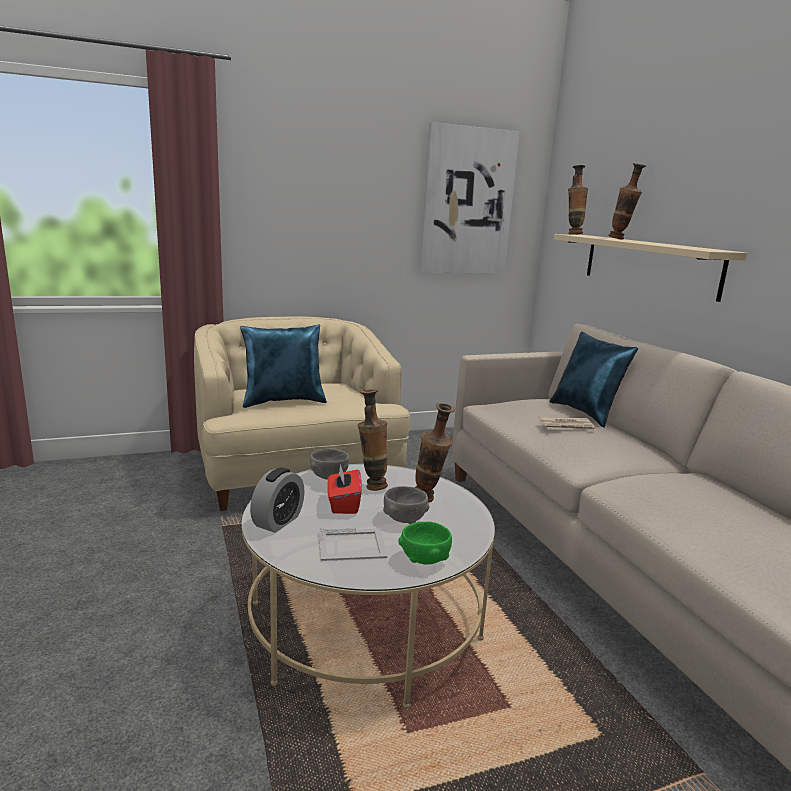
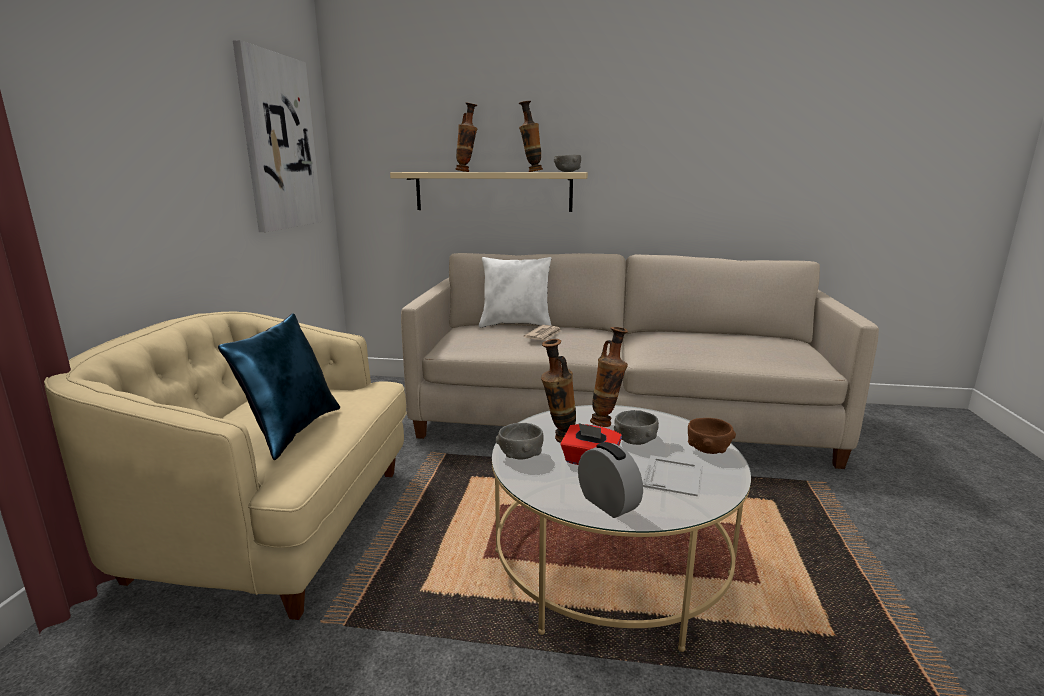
camera: 60 degrees left, 0 degrees up
(425, 559) = (708, 450): green bowl -> brown bowl
(572, 234) = (406, 171): vase -> vase (530, 172)
(586, 413) = (516, 325): blue pillow -> white pillow
(711, 249) = (567, 172): none -> grey bowl

